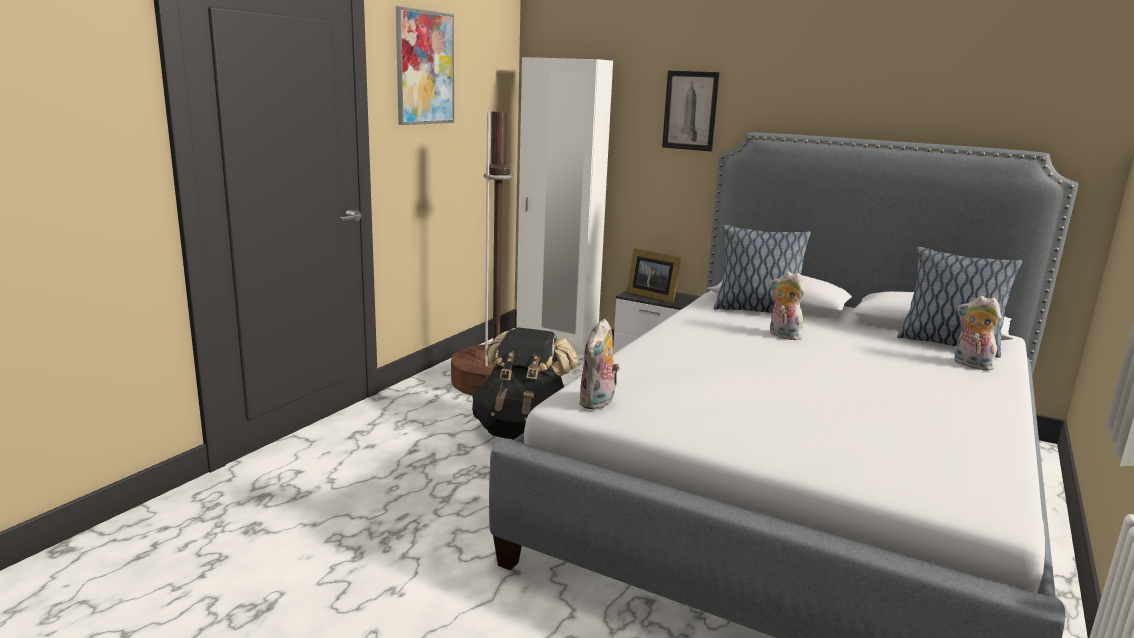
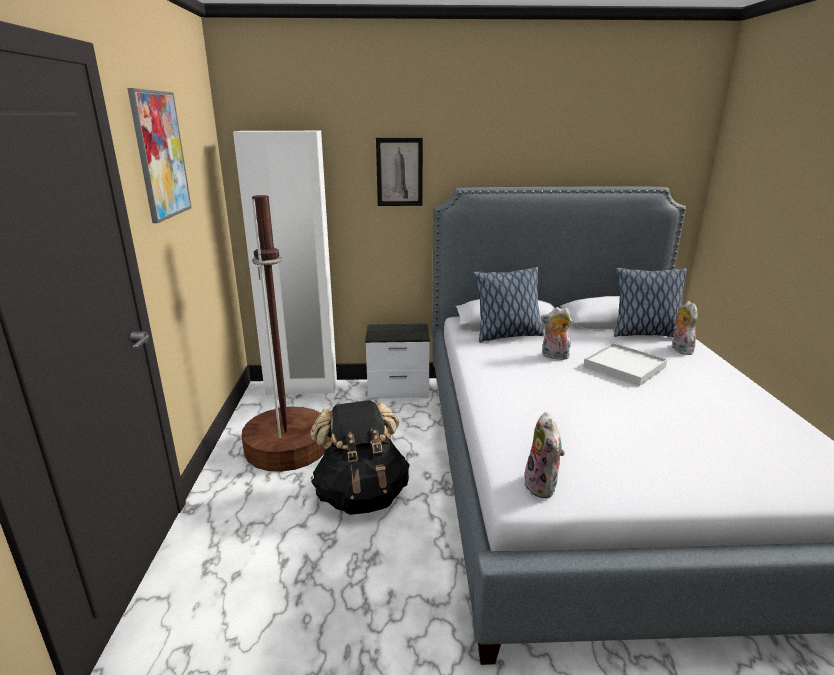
camera: 30 degrees left, 5 degrees up
(651, 296) = (392, 333): picture frame -> none
(855, 360) = (624, 367): none -> white tray
(970, 365) = (679, 349): plush toy -> plush toy turned 75 degrees clockwise

